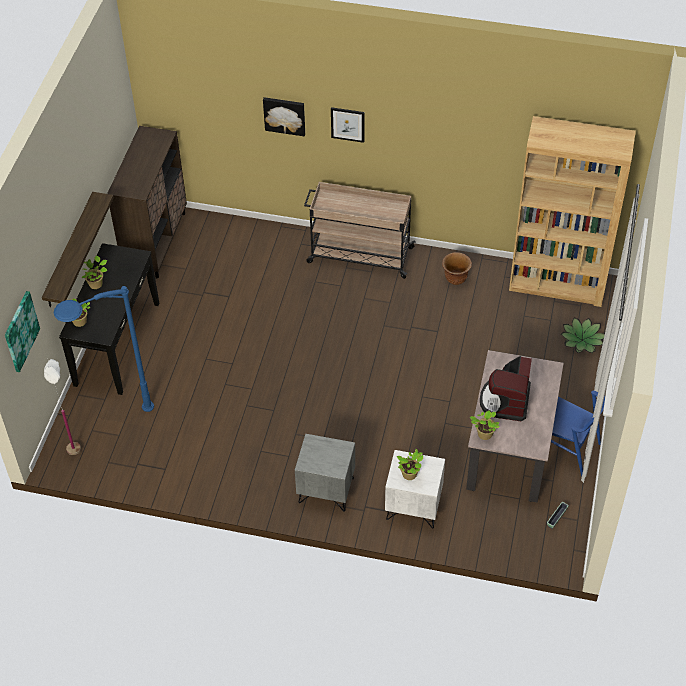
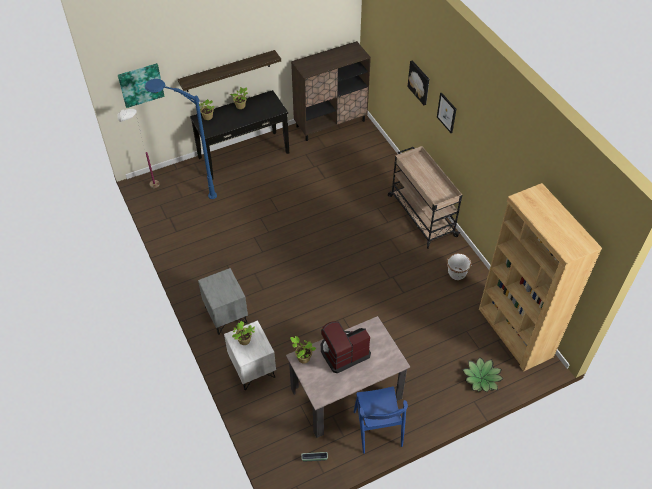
camera: 50 degrees right, 0 degrees up
(455, 279) = (456, 274): brown planter -> white planter

